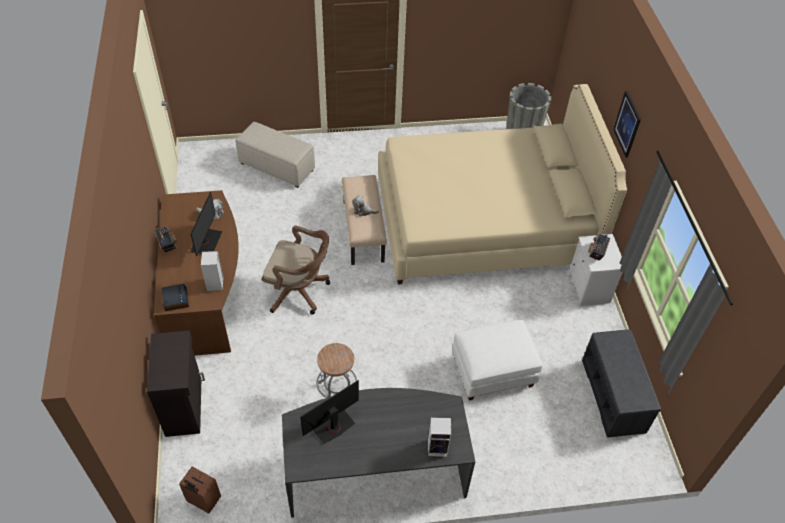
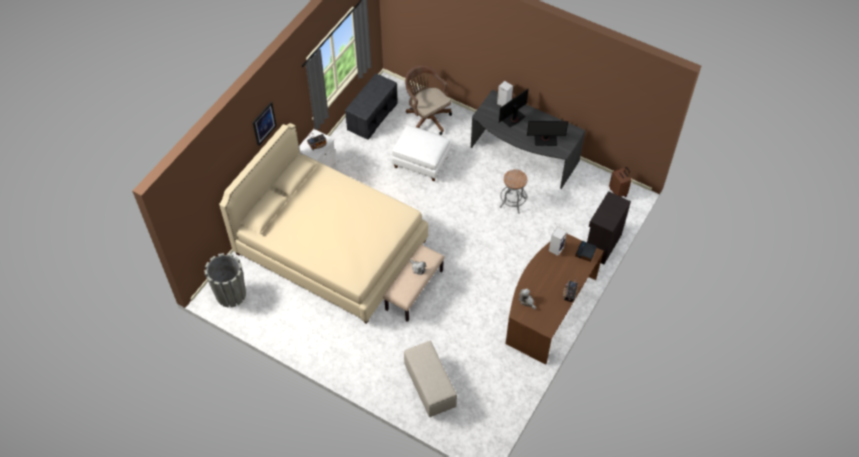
camera: 140 degrees left, 5 degrees up
(206, 242) = (544, 281): monitor -> monitor (513, 118)
(299, 291) = (489, 273): brown office chair -> brown office chair (427, 117)

